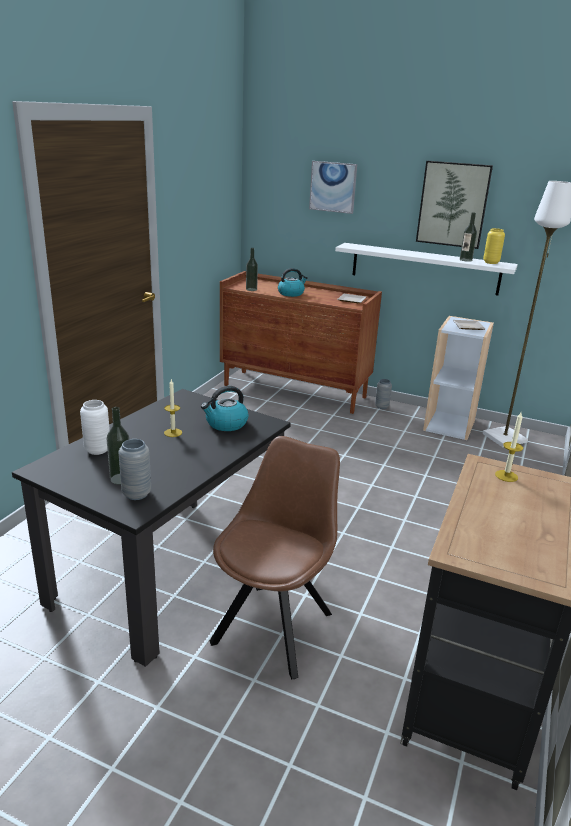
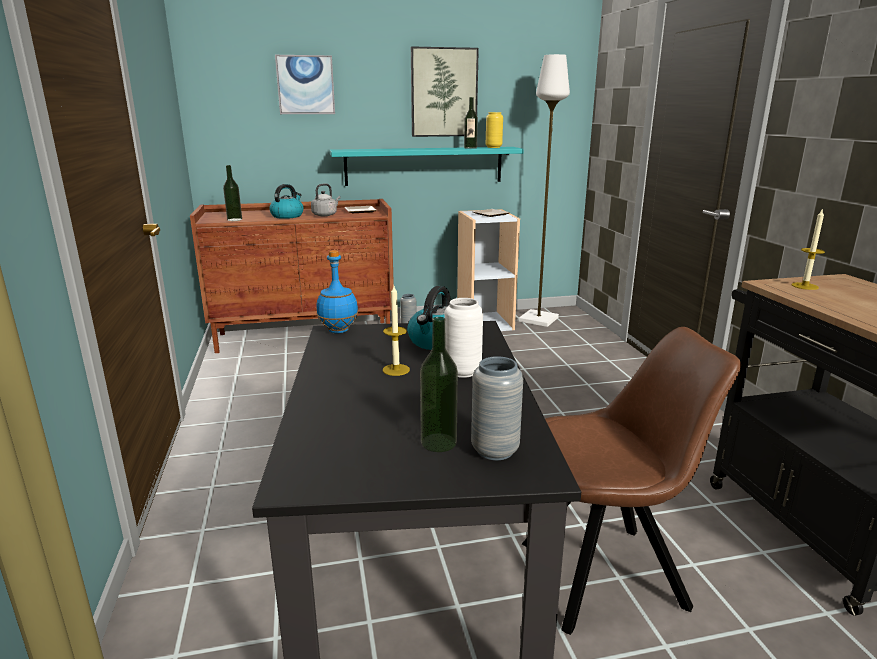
camera: 35 degrees left, 5 degrees down
(97, 450) = (336, 423): white vase -> white vase (463, 371)
(188, 397) = (338, 331): none -> blue bottle
(274, 627) = (604, 575): brown chair -> brown chair turned 90 degrees clockwise
(319, 298) = (325, 215): none -> grey kettle
(424, 268) = (424, 166): white shelf -> turquoise shelf

